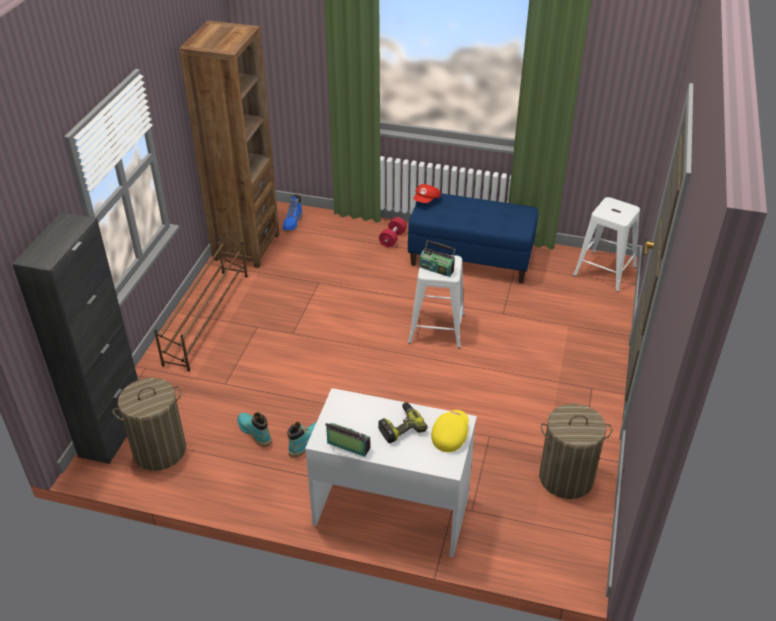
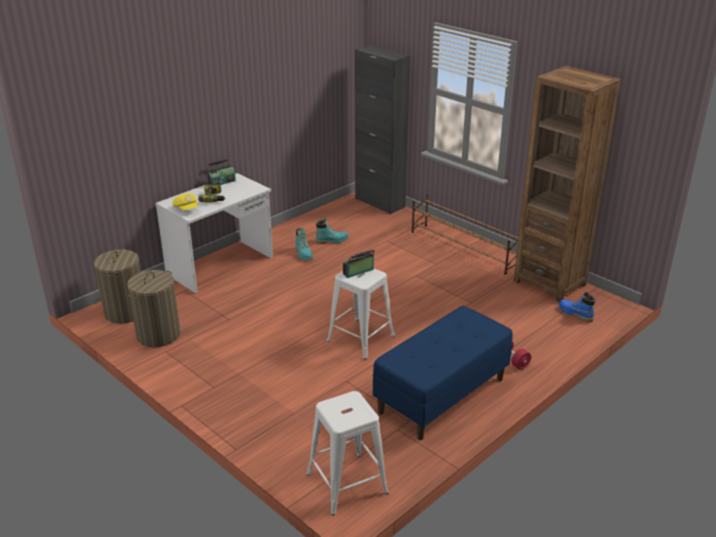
camera: 120 degrees right, 10 degrees down
(159, 451) = (349, 212): laundry basket -> laundry basket (125, 312)
(427, 200) = (491, 325): red cap -> none

